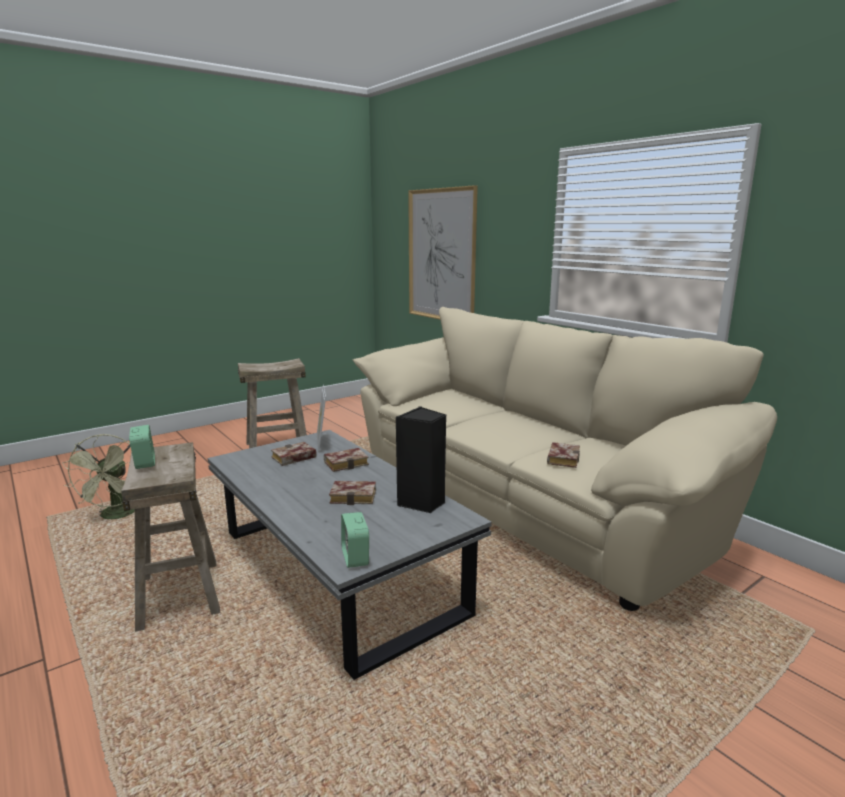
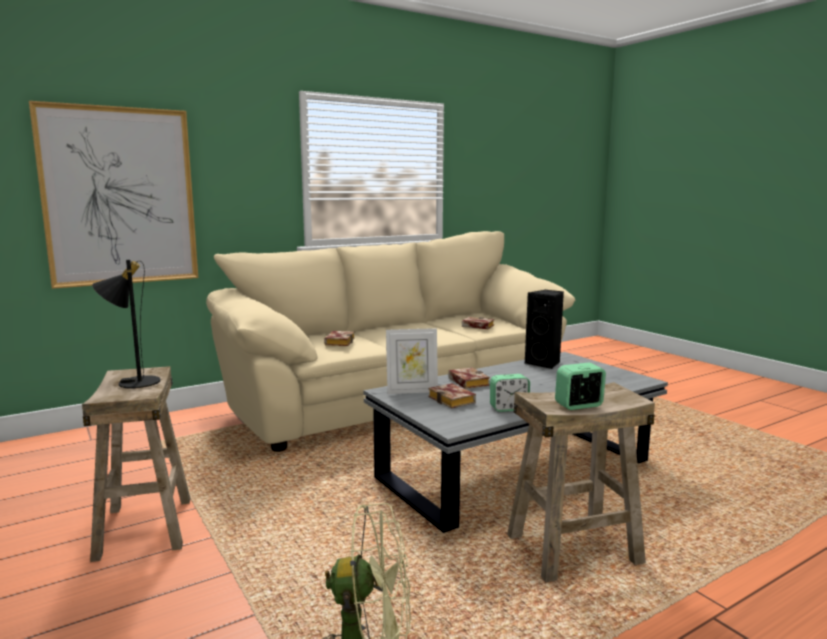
camera: 85 degrees left, 5 degrees down
(277, 365) = (132, 382): none -> black table lamp
(355, 496) = (539, 379): book -> book (339, 342)
(355, 557) = (632, 378): alarm clock -> alarm clock (509, 408)

